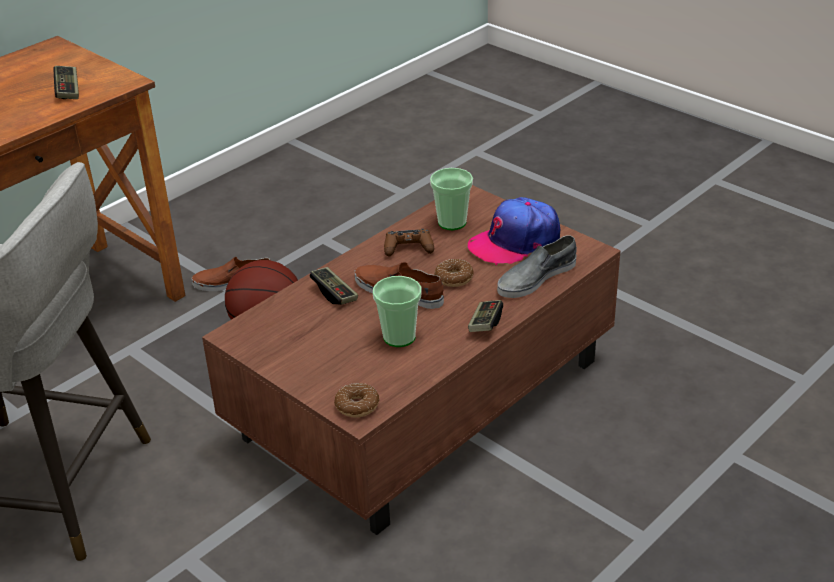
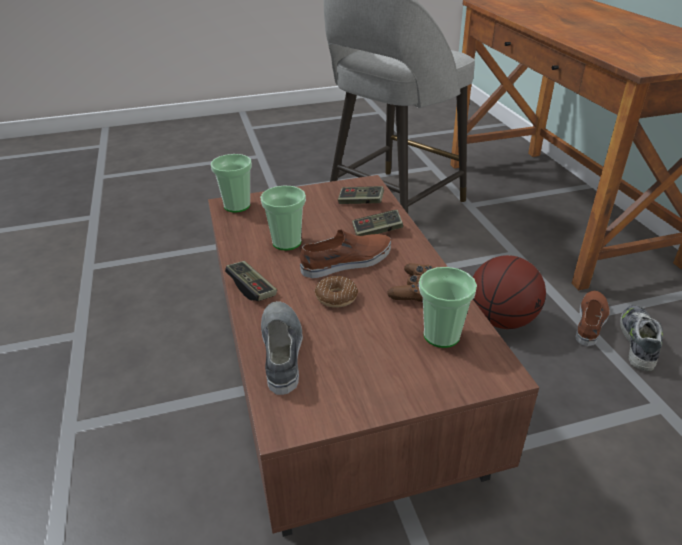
camera: 120 degrees right, 0 degrees up
(68, 90) = (634, 53): game controller -> game controller (360, 202)
(248, 256) = (638, 342): none -> shoe
(357, 406) = (237, 206): donut -> cup
(515, 242) = (362, 366): cap -> none

